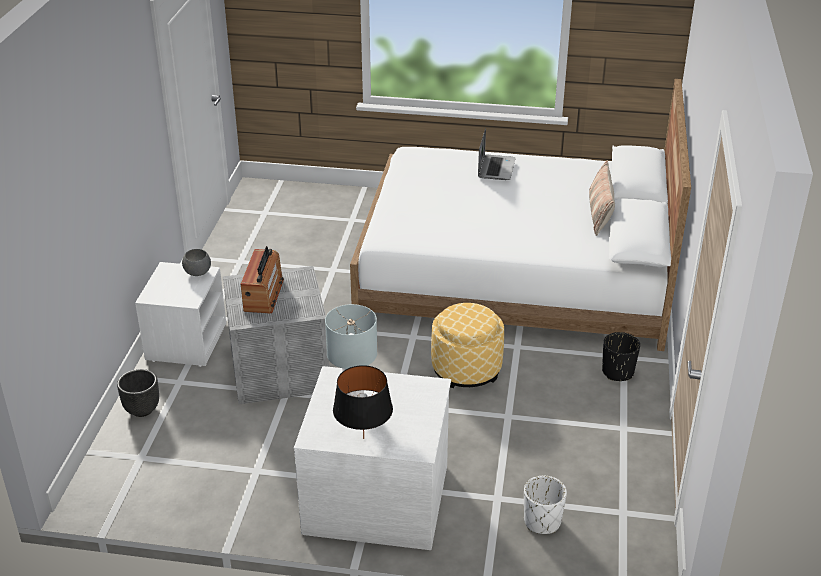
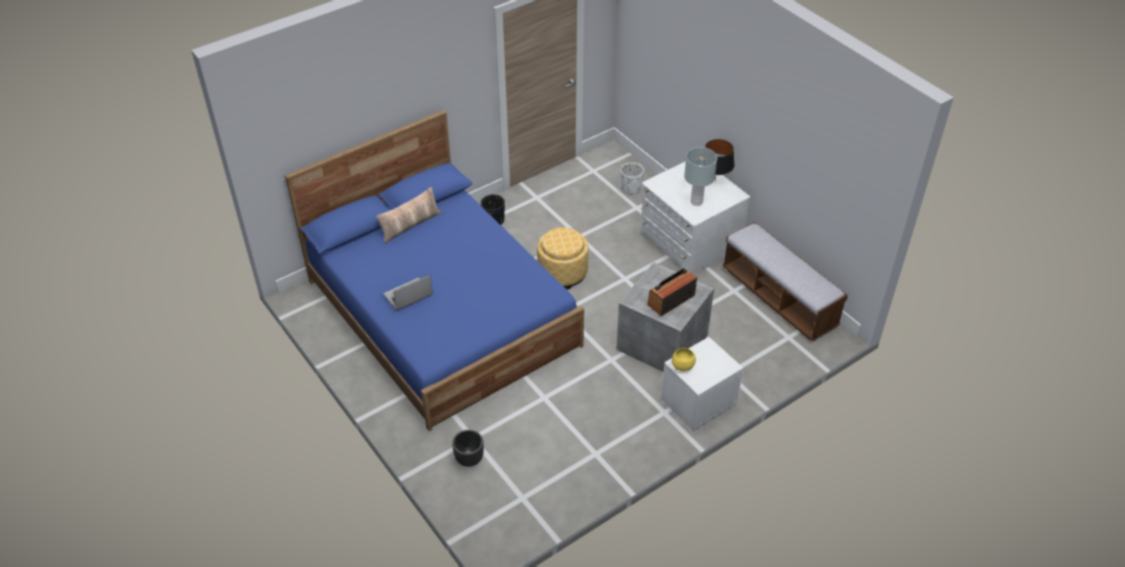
camera: 135 degrees left, 10 degrees up
(142, 409) = (765, 368): black planter -> black planter (469, 459)
(191, 497) = (779, 298): none -> bench
(197, 273) = (683, 366): grey bowl -> yellow bowl
(515, 272) = (442, 312): white bed -> blue bed

